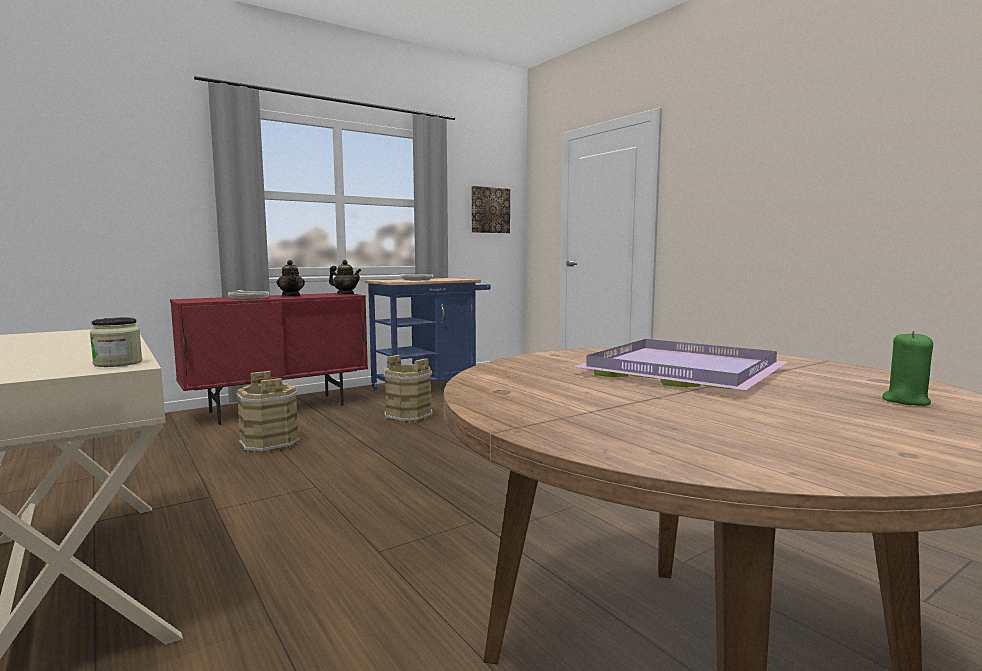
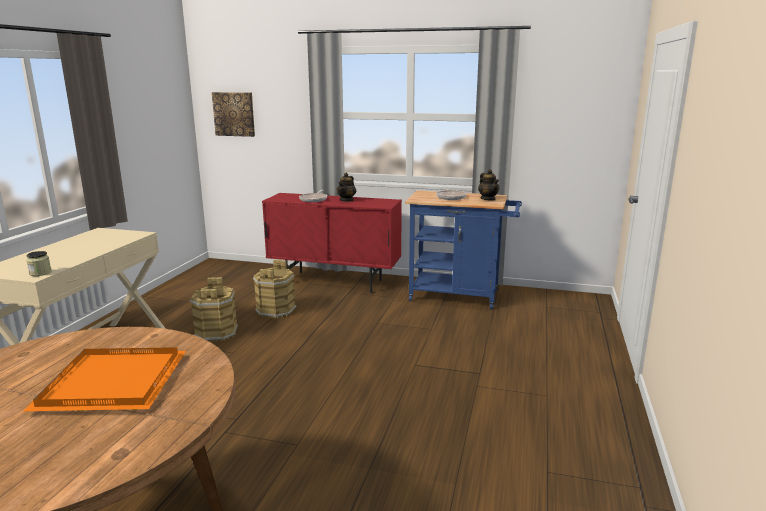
camera: 50 degrees right, 10 degrees up
(345, 294) = (385, 204): teapot -> teapot (488, 199)
(409, 416) = (384, 319): brown bucket -> brown bucket (217, 333)
(490, 210) = (578, 122): picture -> picture (234, 114)
(687, 371) = (114, 384): purple tray -> orange tray
(905, 401) = (40, 468): green candle -> none

